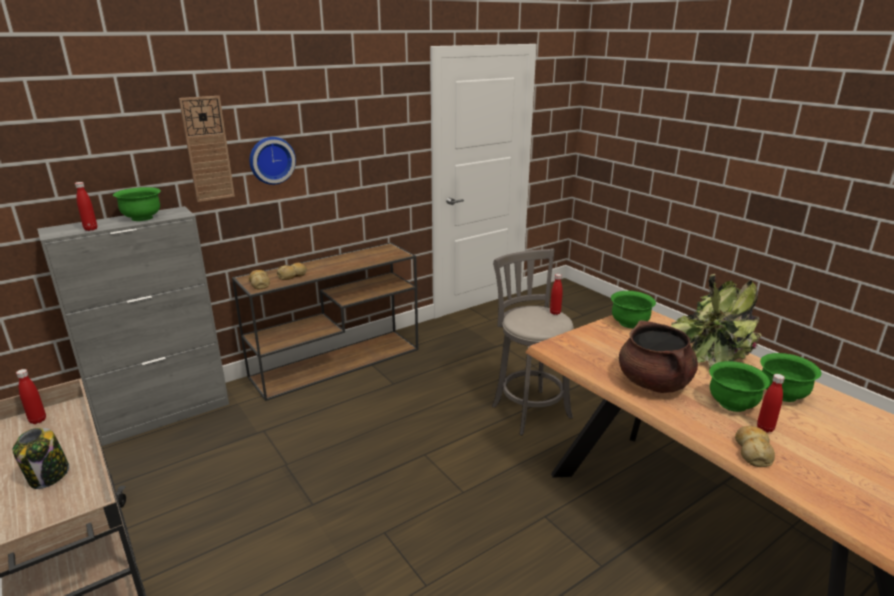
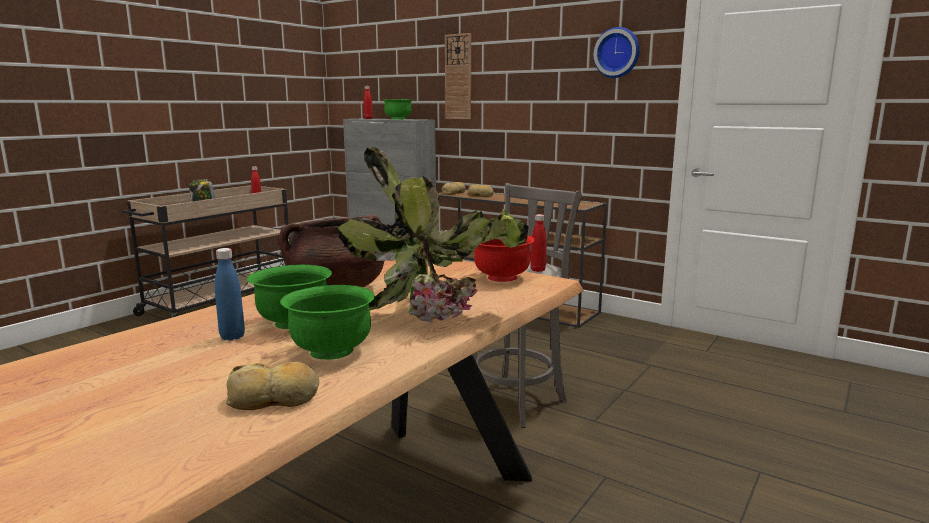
camera: 70 degrees right, 10 degrees down
(271, 160) = (502, 91): wall clock -> wall clock (617, 53)
(629, 324) = (501, 277): green bowl -> red bowl
(753, 451) = (178, 329): bread -> bread (274, 399)
(765, 428) = (232, 337): red bottle -> blue bottle

